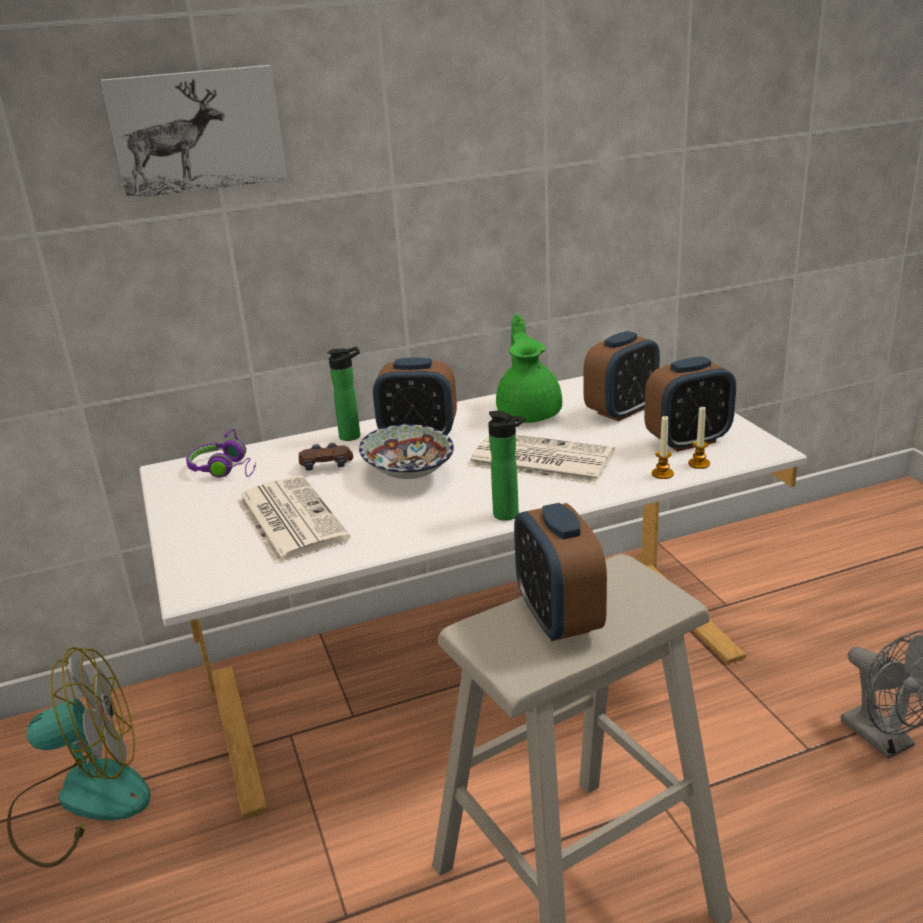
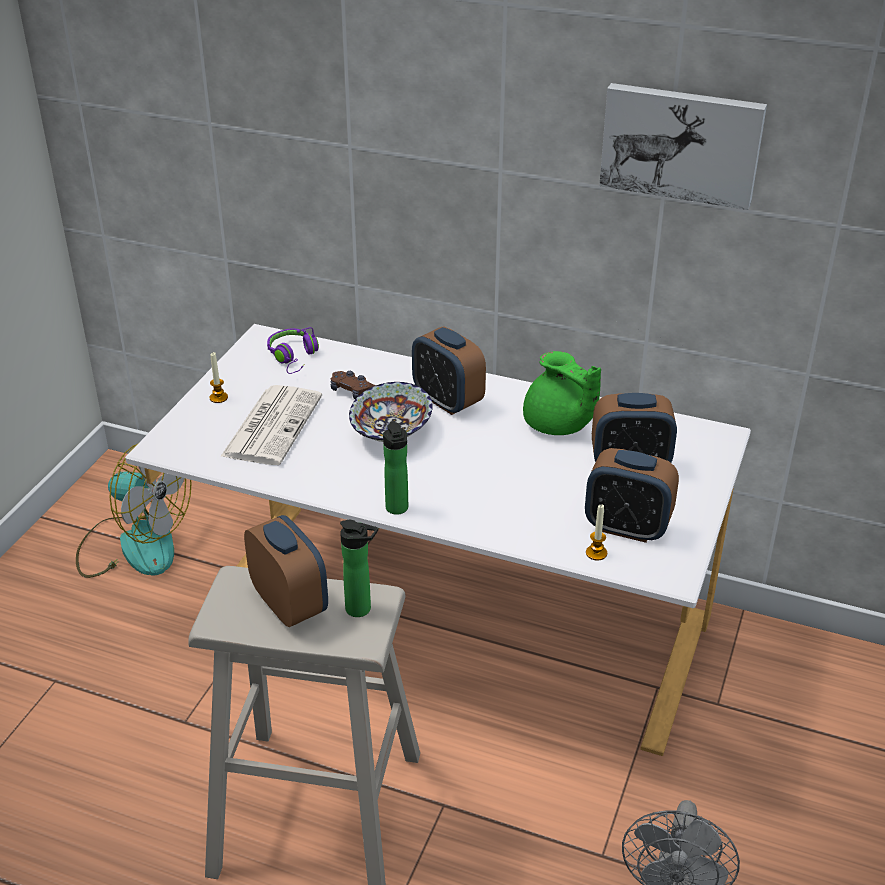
camera: 40 degrees right, 10 degrees up
(197, 130) = (332, 79): picture -> picture (681, 143)
(353, 436) = (408, 373): bottle -> bottle (362, 610)
(529, 413) = (558, 425): green teapot -> green teapot turned 105 degrees clockwise
(539, 460) = (492, 475): newspaper -> none
(558, 618) = (290, 604): alarm clock -> alarm clock turned 120 degrees clockwise
(662, 474) = (554, 544): candle -> candle (218, 398)

